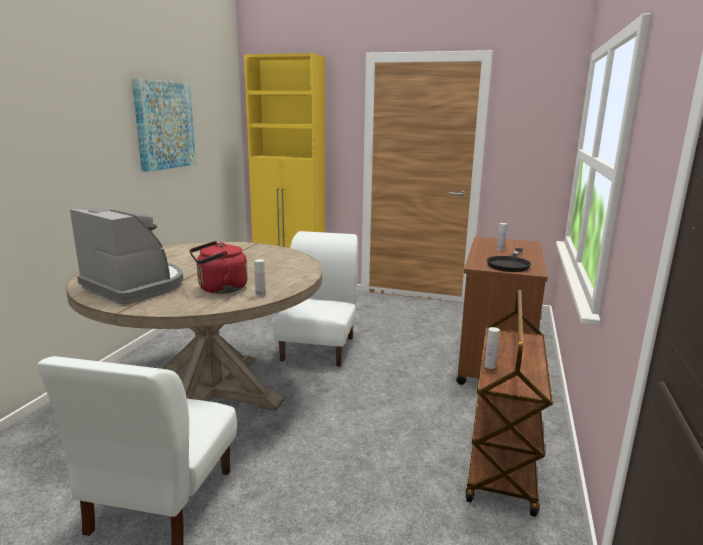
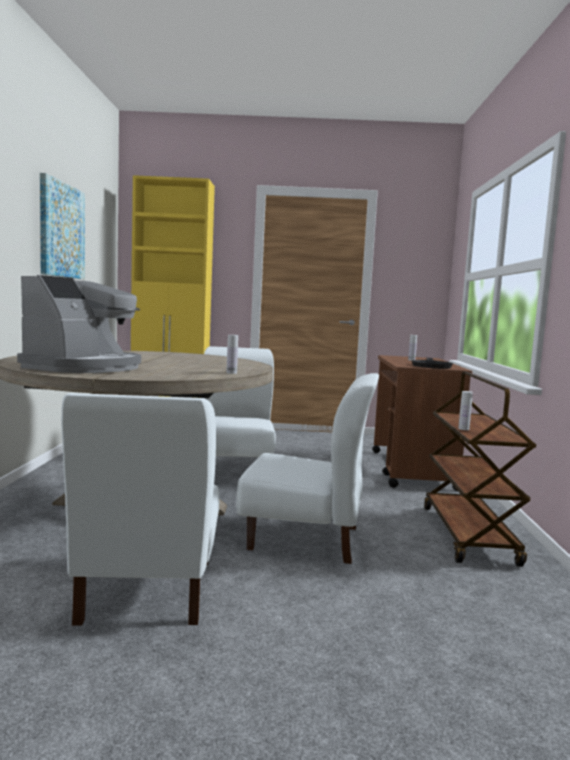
camera: 15 degrees left, 10 degrees down
(135, 286) = (85, 367): coffee machine -> coffee machine turned 90 degrees clockwise
(220, 289) = (182, 370): red kettle -> none
(334, 449) = (305, 538): none -> white chair

